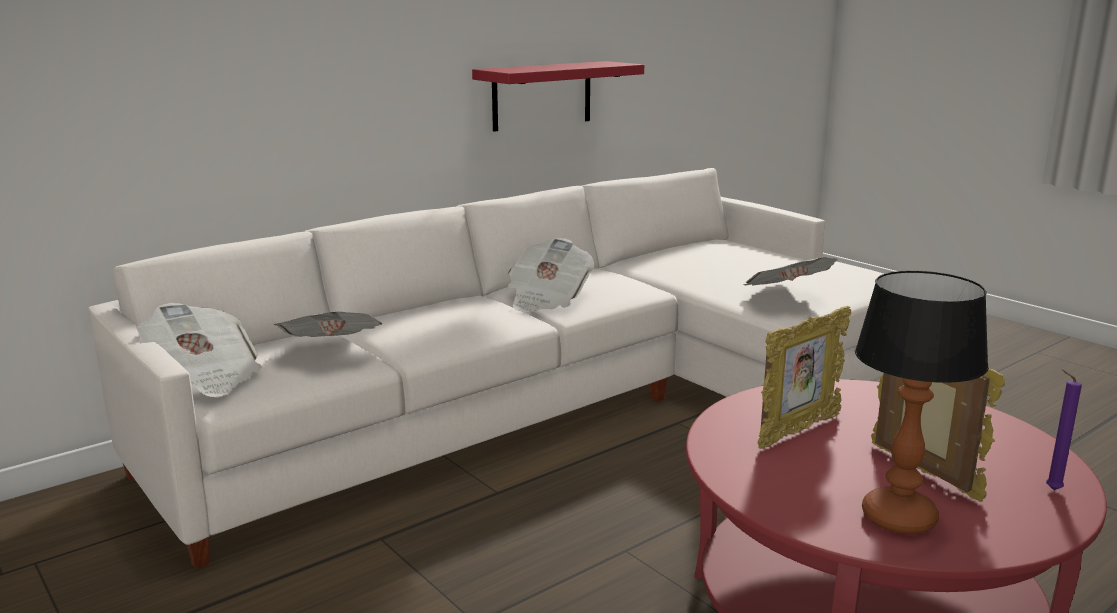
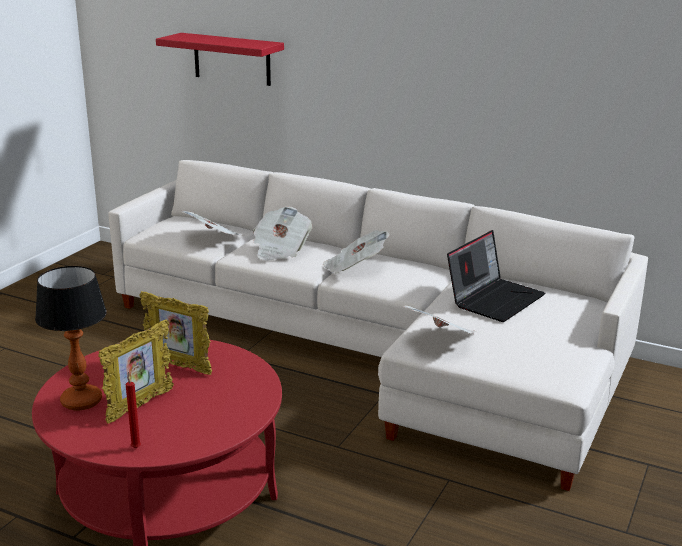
camera: 65 degrees right, 5 degrees up
(204, 377) = (161, 224): newspaper -> newspaper (280, 250)
(542, 95) = (480, 128): red shelf -> red shelf (232, 59)
(703, 262) = (494, 299): none -> laptop
(1050, 489) = (136, 447): purple candle -> red candle

